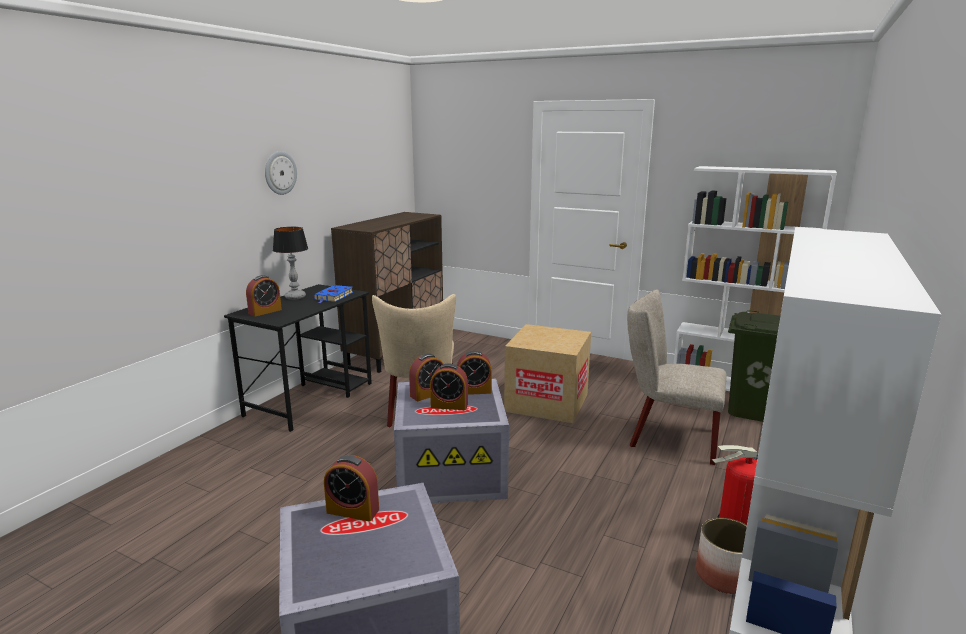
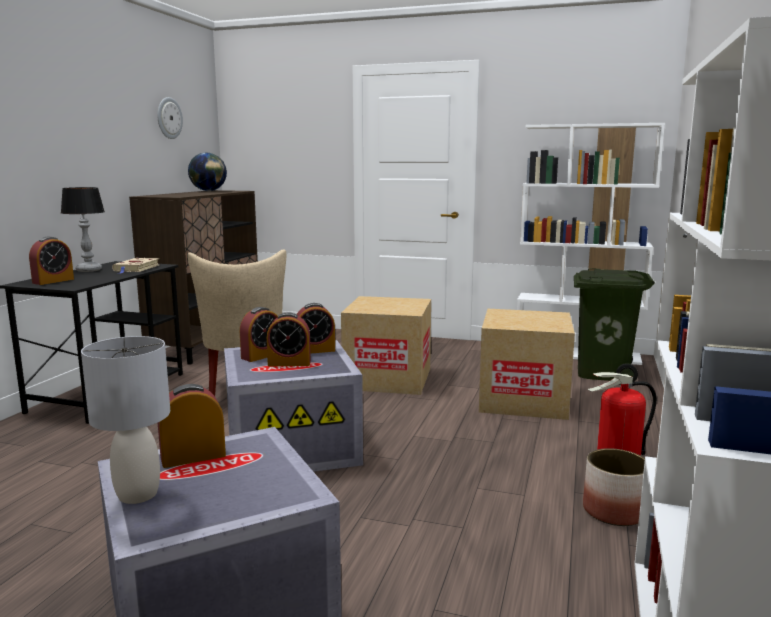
camera: 10 degrees left, 5 degrees down
(280, 173) = (68, 124): wall clock -> wall clock (169, 118)
(305, 548) = (138, 494): none -> grey table lamp
(333, 296) = (136, 268): blue book -> beige book
(353, 511) = (193, 456): alarm clock -> alarm clock turned 150 degrees clockwise
(401, 215) = (208, 191): none -> globe
(667, 437) = (523, 400): beige chair -> cardboard box

